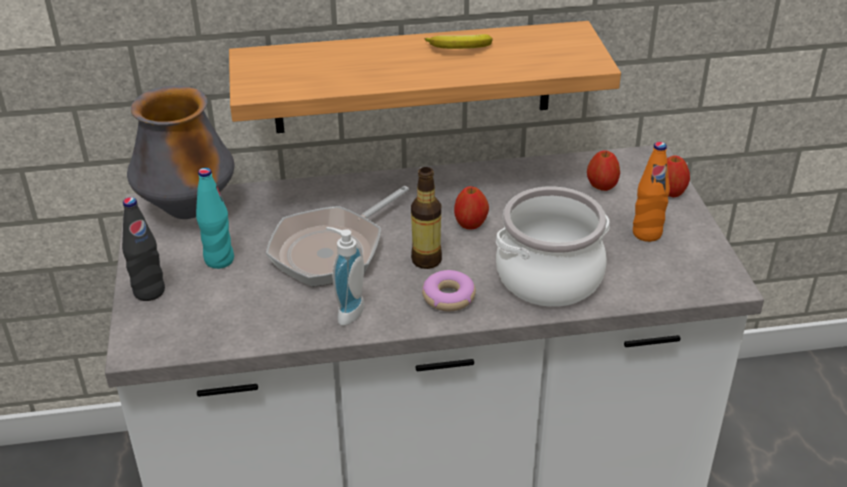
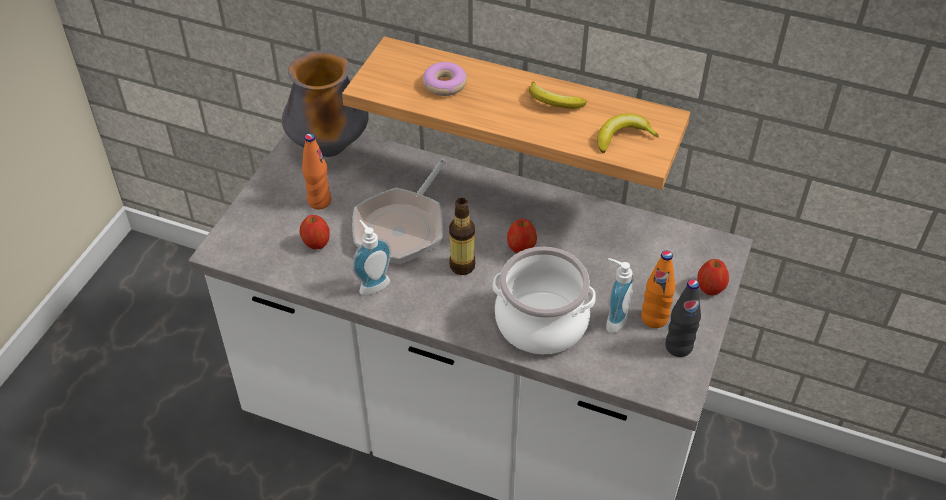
camera: 30 degrees right, 10 degrees up
(149, 291) = (256, 208): black bottle -> black bottle (678, 347)
(219, 260) = (319, 201): turquoise bottle -> orange bottle
(333, 250) = (402, 227): frying pan -> frying pan turned 45 degrees counterclockwise
(448, 297) = (452, 305): donut -> donut (444, 84)
(552, 55) = (622, 137): none -> banana
(601, 186) = (656, 258): apple -> apple (316, 243)
(611, 248) = (612, 319): none -> soap dispenser

